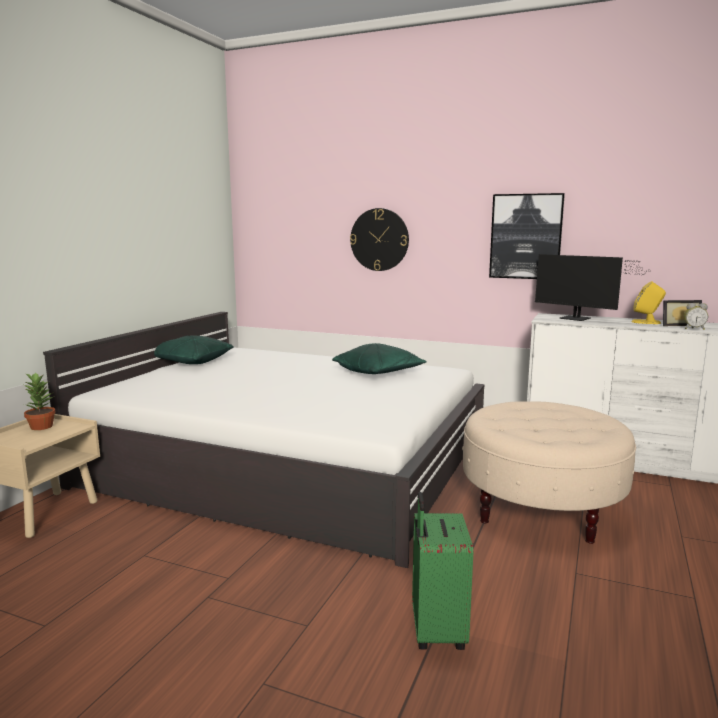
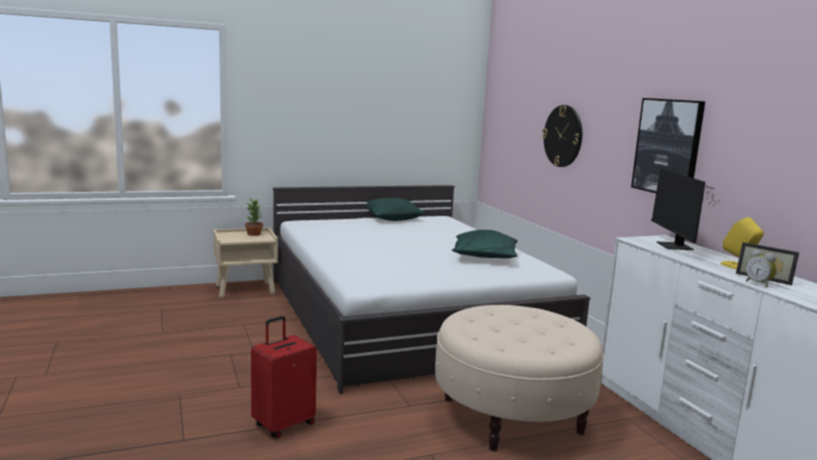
camera: 45 degrees right, 0 degrees up
(436, 631) = (283, 424): green suitcase -> red suitcase

